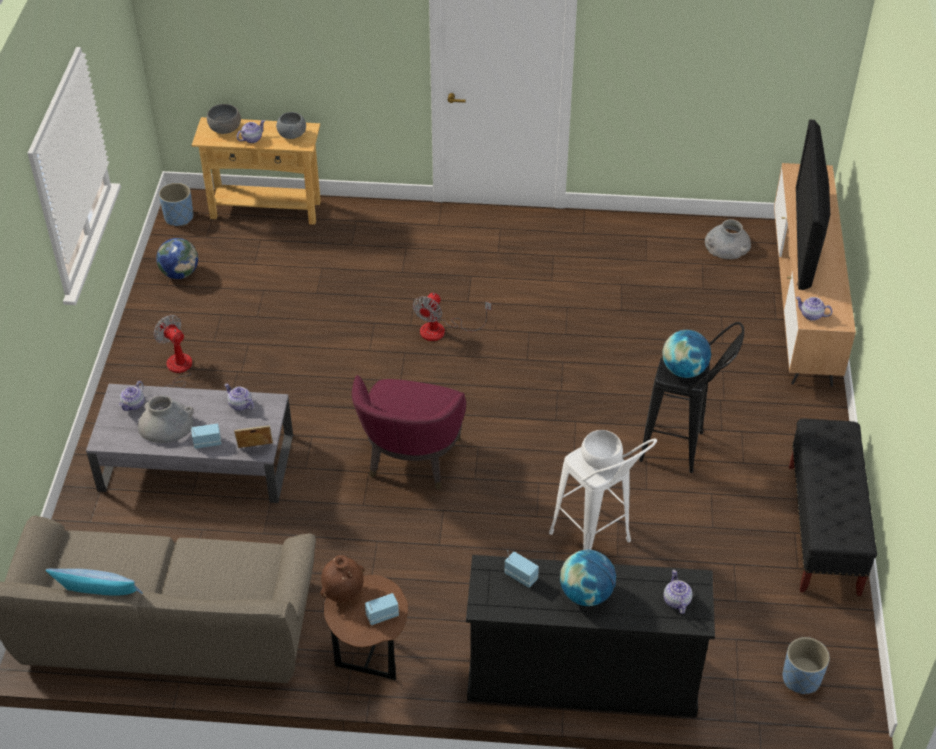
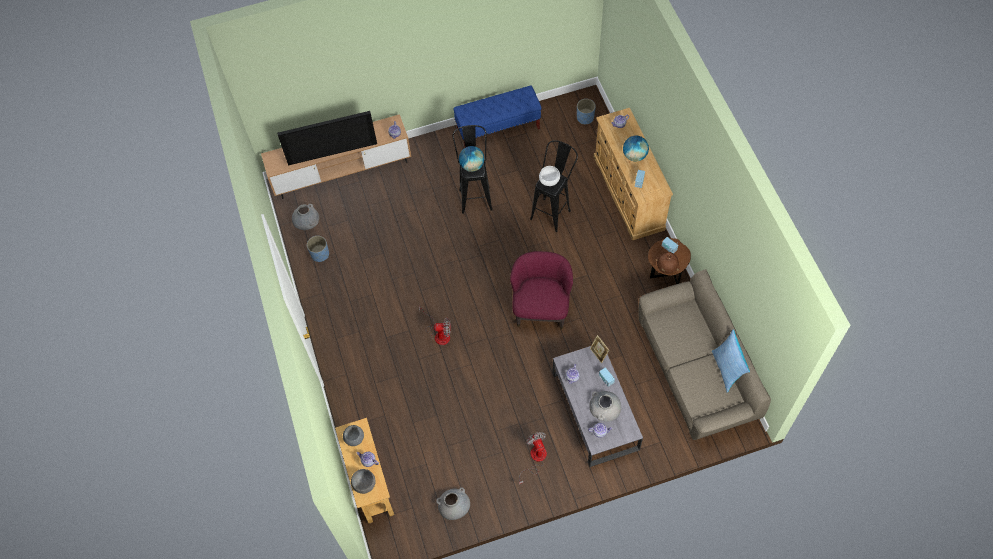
camera: 110 degrees left, 15 degrees up
(176, 371) = (535, 459): fan -> fan turned 135 degrees clockwise
(179, 217) = (400, 536): blue planter -> blue planter (320, 254)
(180, 273) = (453, 504): globe -> grey vase
(412, 460) = (541, 308): purple armchair -> purple armchair turned 75 degrees counterclockwise
(581, 677) = (629, 193): black dresser -> beige dresser
(597, 545) = (553, 210): white stool -> black stool
(823, 529) = (498, 128): black bench -> blue bench

